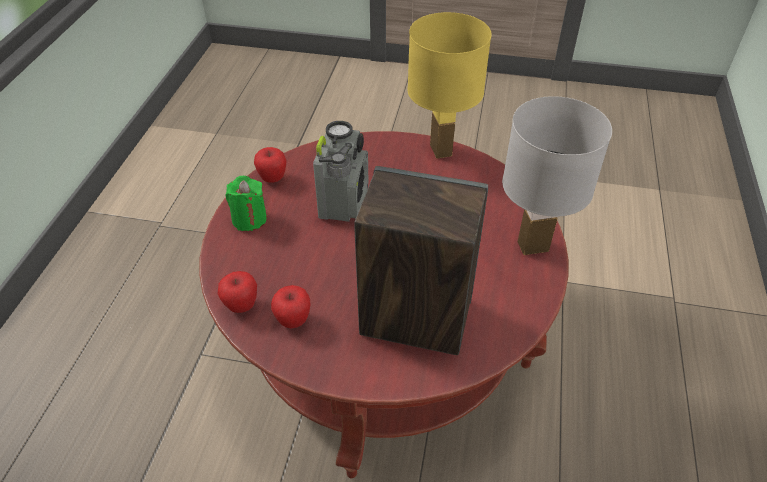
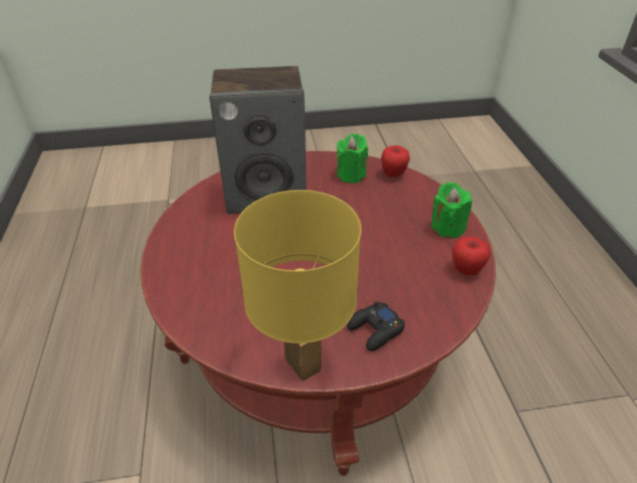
camera: 160 degrees right, 5 degrees down
(293, 320) = (351, 175): apple -> green candle
(344, 201) = (376, 265): radio -> none
(378, 157) = (375, 330): none -> black game controller
(533, 246) = (174, 269): white table lamp -> none

